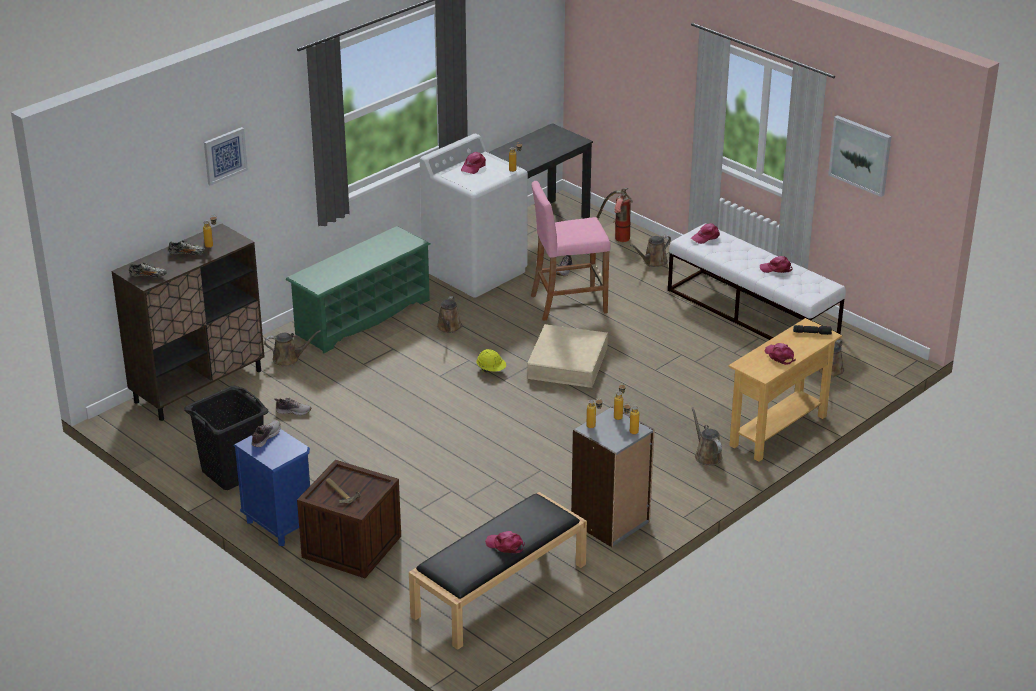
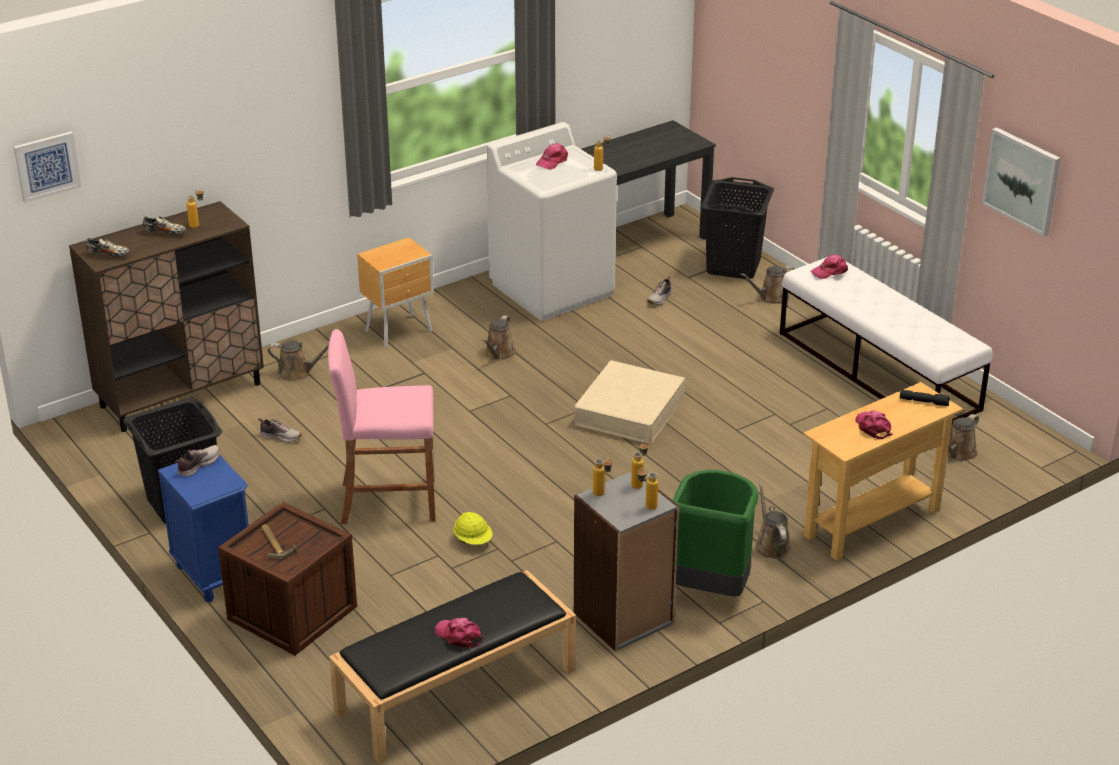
camera: 10 degrees right, 0 degrees up
(224, 155) = (225, 118): picture -> picture (47, 166)
(362, 317) = (400, 331): green shoe rack -> brown nightstand
(491, 370) = (534, 410): yellow hard hat -> yellow hard hat (473, 540)
(569, 304) = (653, 338): pink stool -> pink stool (388, 501)
(616, 239) = (734, 266): fire extinguisher -> black laundry basket
(670, 493) = (711, 589): none -> green trash can
(776, 269) = (908, 318): pink cap -> none

